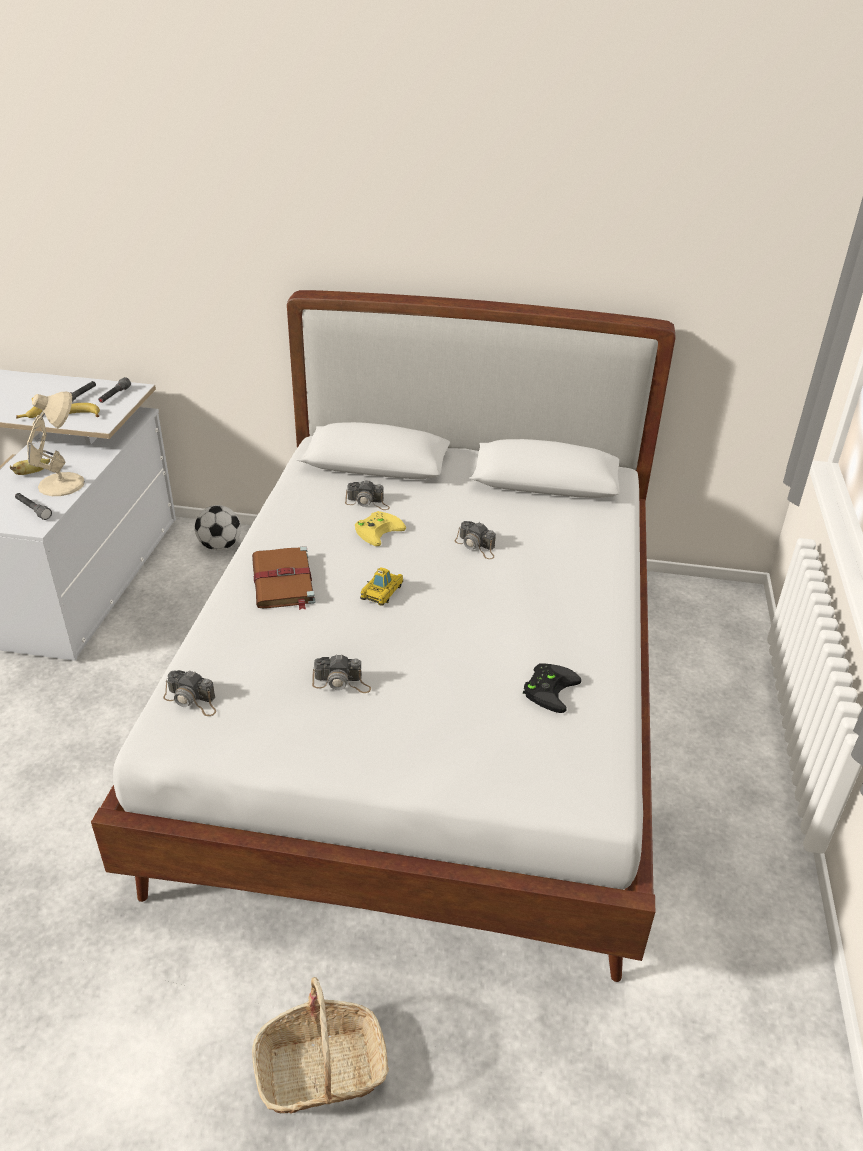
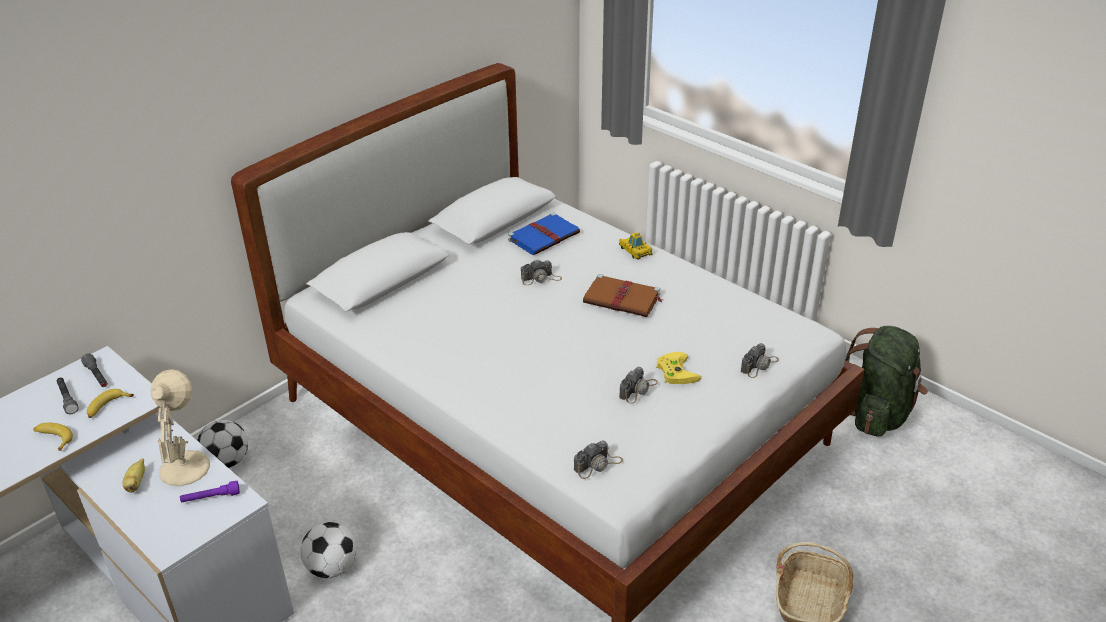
camera: 55 degrees left, 0 degrees up
(33, 510) = (211, 498): grey flashlight -> purple flashlight
(139, 658) = (332, 568): none -> football
(283, 581) = (495, 378): brown book -> brown book (623, 299)
(368, 503) = (433, 304): camera -> camera (759, 365)
(378, 530) = (475, 312): yellow game controller -> yellow game controller (675, 371)
(382, 591) = (554, 337): toy car -> toy car (635, 250)
(549, 688) = (711, 311): black game controller -> none
(552, 520) = (544, 236): none -> blue book
(735, 1018) = (877, 413): none -> green backpack

